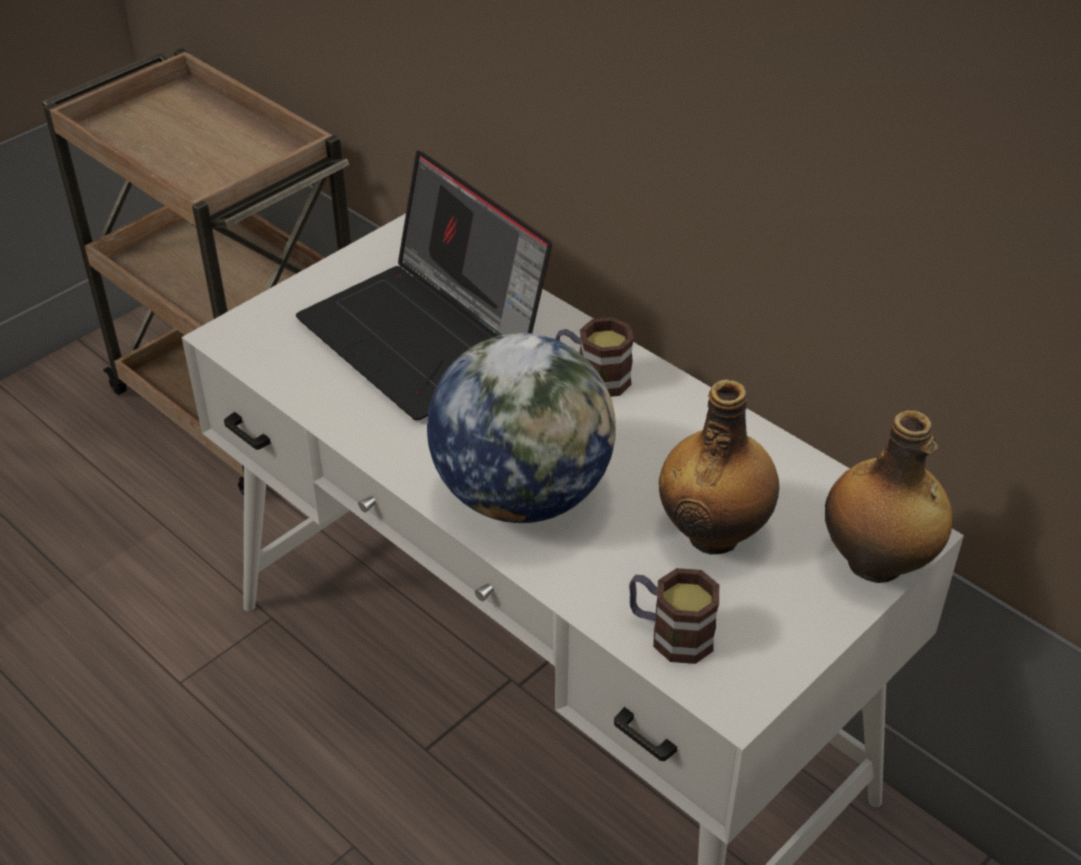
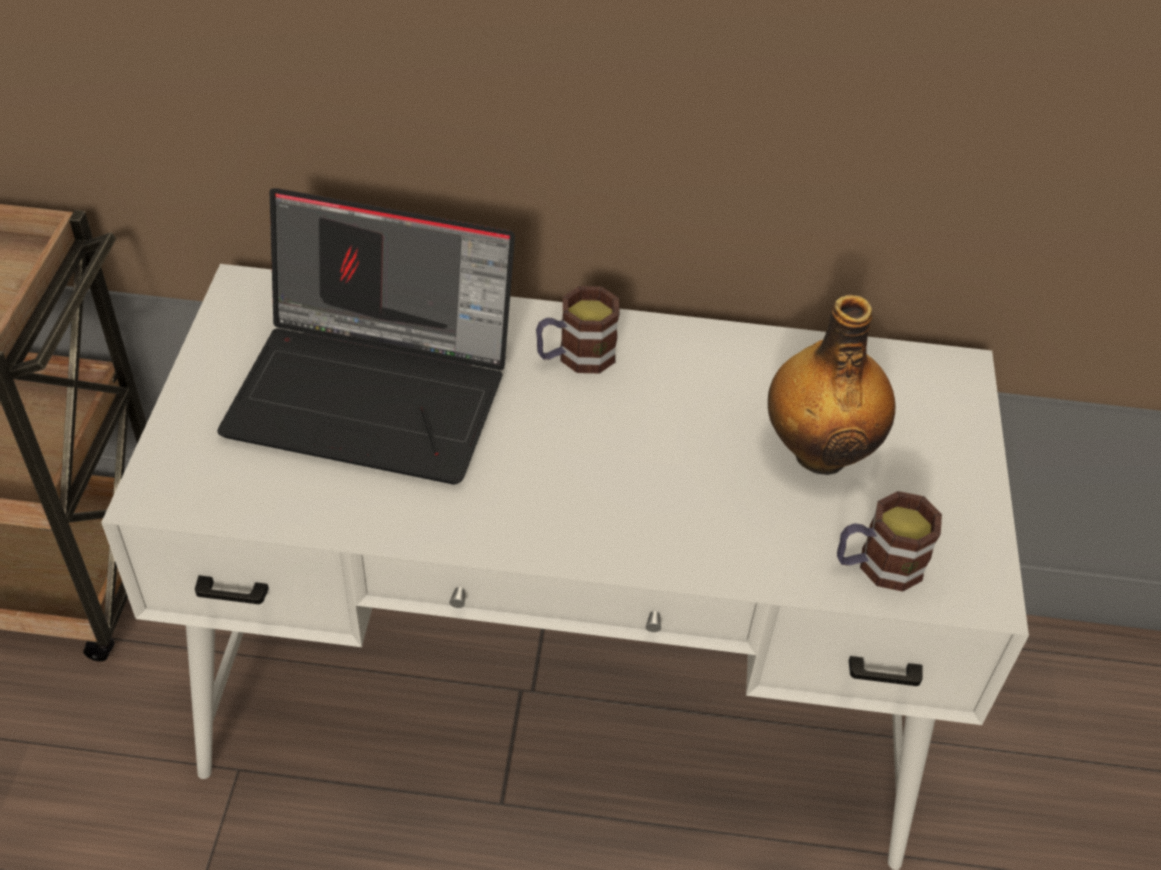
camera: 40 degrees left, 5 degrees up
(522, 494) = (628, 505): globe -> none
(877, 563) = (960, 409): bottle -> none

